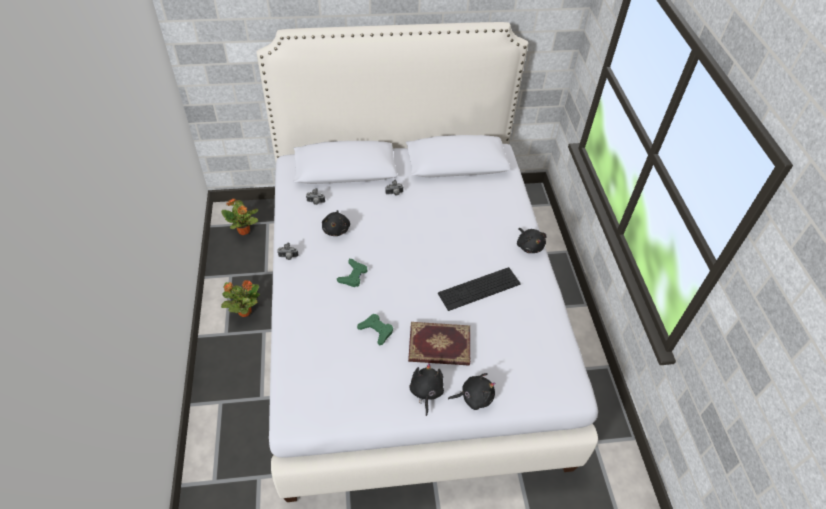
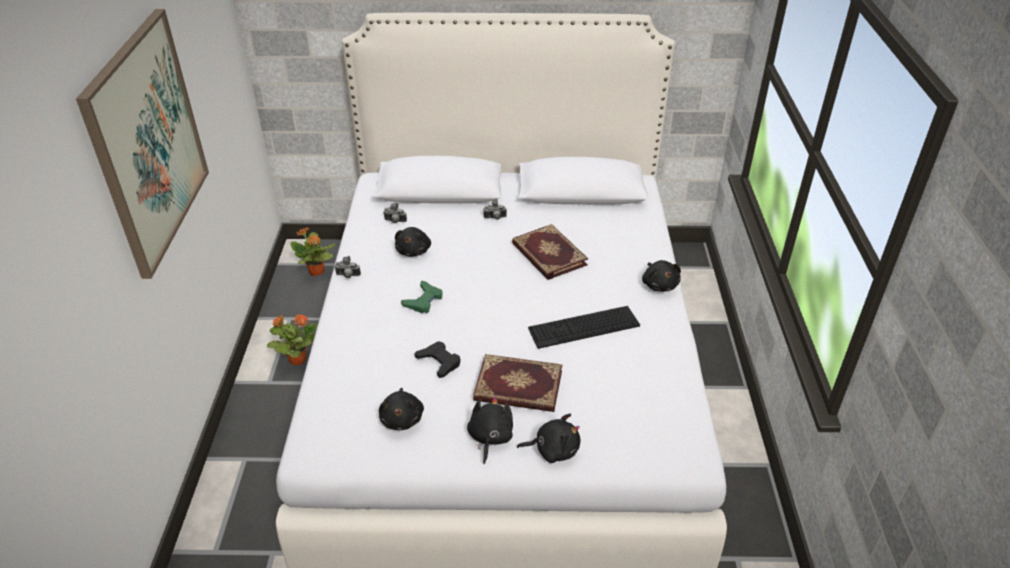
camera: 10 degrees right, 10 degrees down
(126, 183) = (148, 141): none -> picture
(357, 382) = (402, 418): none -> black plush toy
(376, 330) = (439, 362): green game controller -> black game controller
(441, 225) = (548, 255): none -> book

